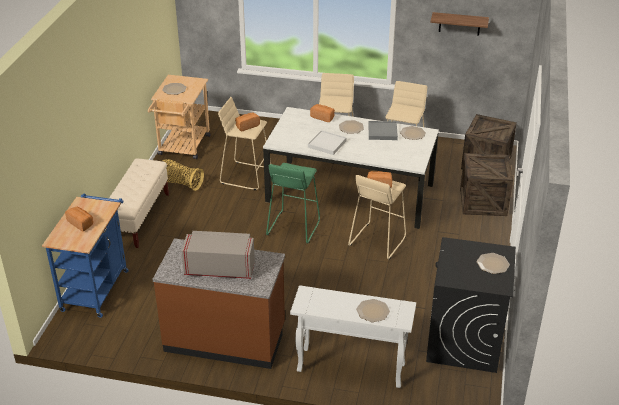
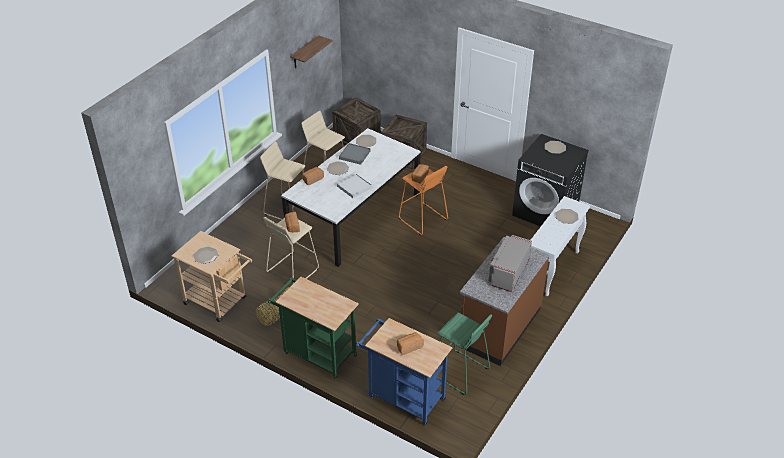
camera: 70 degrees left, 5 degrees up
(138, 218) = (316, 353): beige bench -> green cart
(293, 227) = (382, 259): green stool -> green stool (460, 372)
(377, 241) = (423, 219): beige stool -> orange stool

